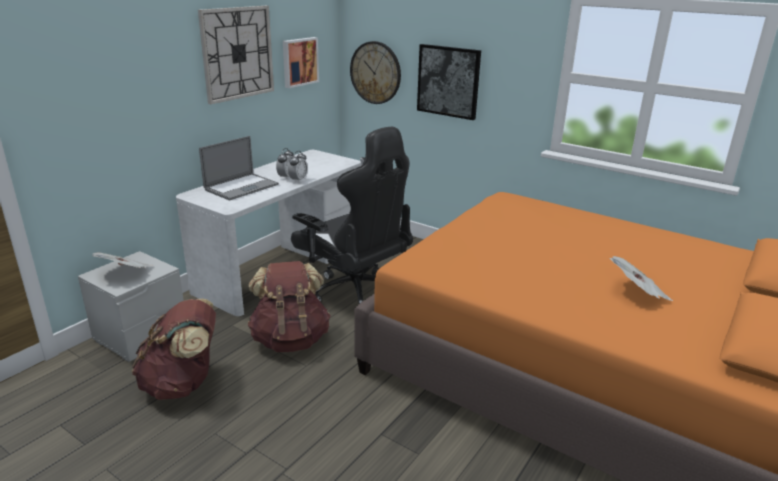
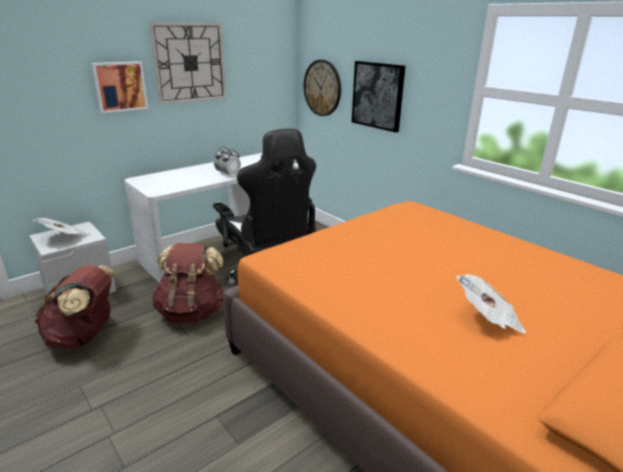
camera: 15 degrees right, 0 degrees up
(241, 187) = (181, 177): laptop -> none
(299, 62) = (254, 75): picture -> picture (120, 86)

